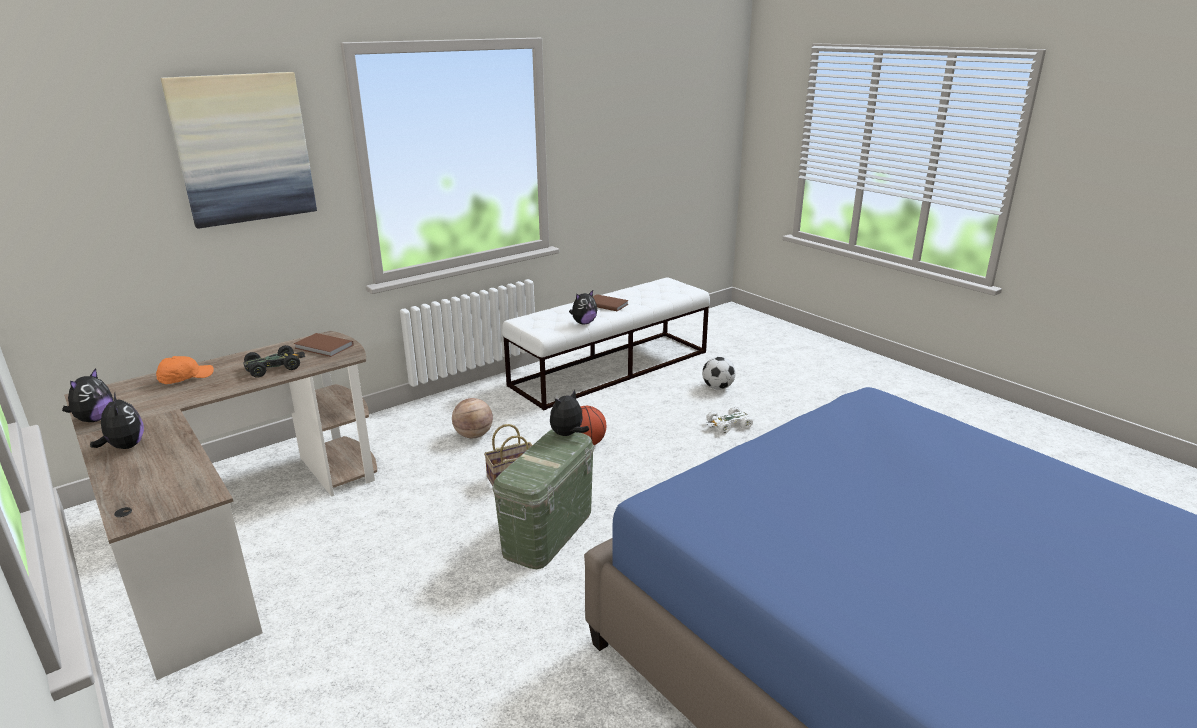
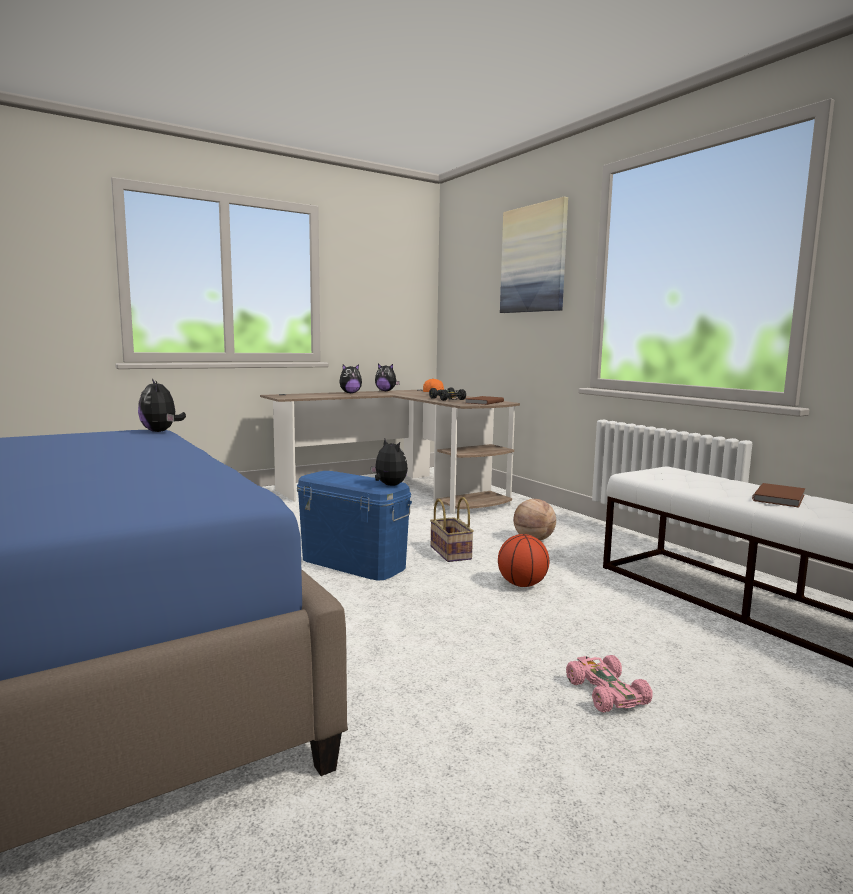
camera: 95 degrees right, 15 degrees down
(548, 532) = (352, 563): green storage box -> blue storage box
(583, 323) = (685, 487): plush toy -> plush toy (161, 431)
(717, 387) = (773, 704): football -> none
(728, 425) = (605, 692): white toy car -> pink toy car

